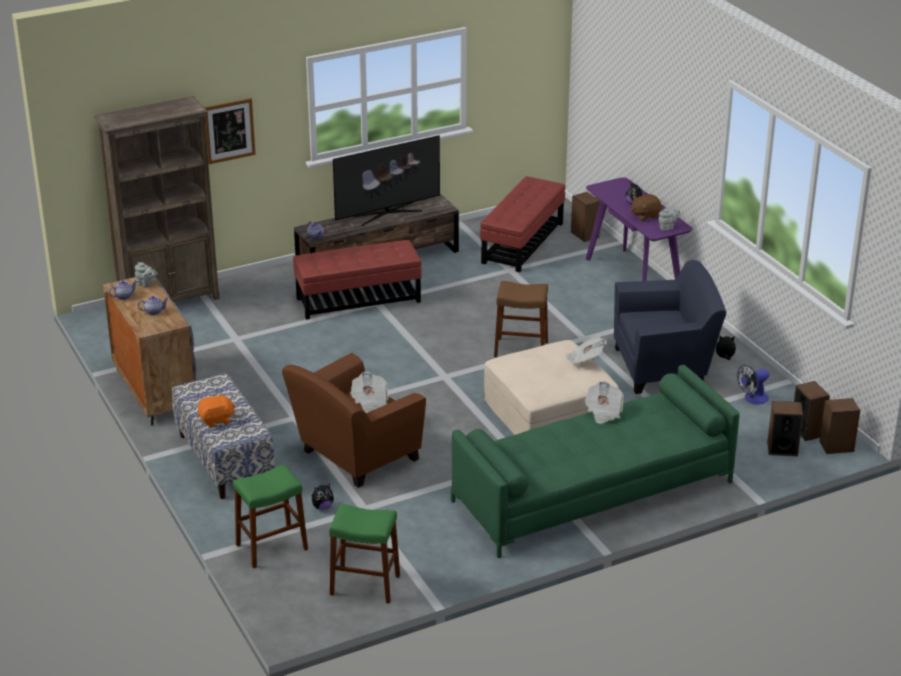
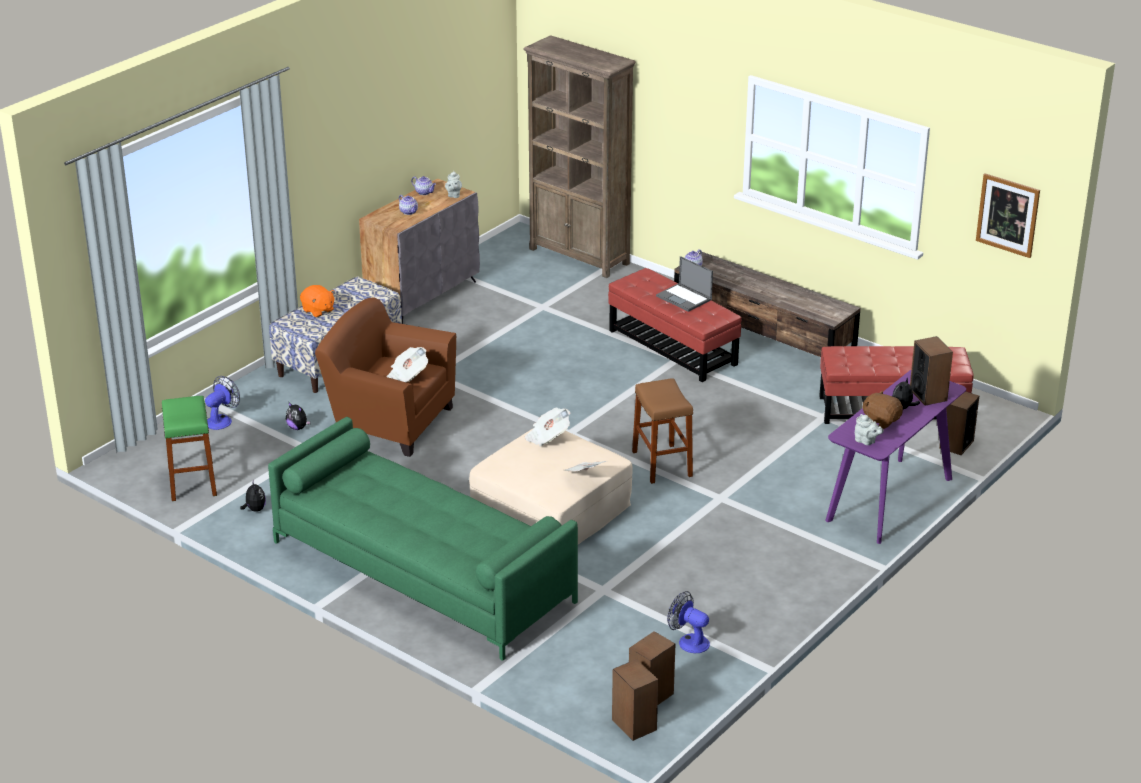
camera: 65 degrees right, 0 degrees up
(229, 130) = (667, 116): picture -> picture (1008, 215)
(271, 547) = (222, 420): green stool -> fan
(362, 252) = (684, 298): none -> laptop
(387, 213) = (781, 290): television -> none
(603, 412) = (475, 505): newspaper -> newspaper (547, 437)
(664, 367) = (706, 564): blue armchair -> none
(724, 358) = (764, 603): plush toy -> plush toy (254, 509)
(782, 449) = (598, 684): speaker -> speaker (928, 395)

